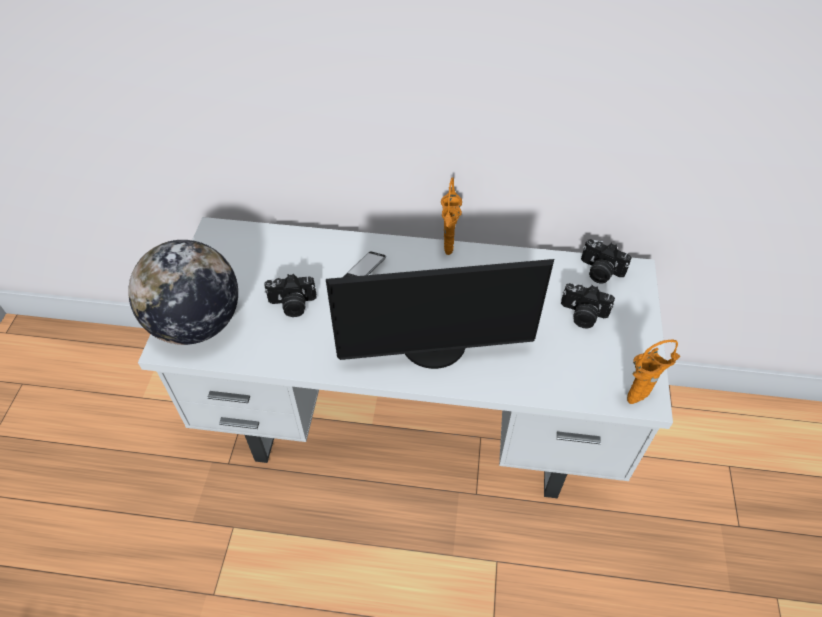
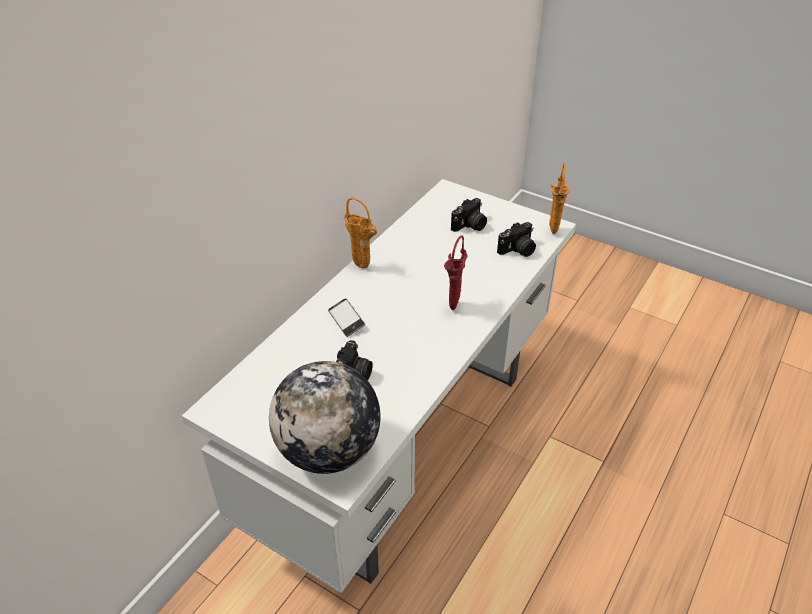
camera: 65 degrees left, 10 degrees down
(435, 347) = (454, 305): monitor -> red vase
(599, 271) = (436, 204): camera -> camera (517, 250)

